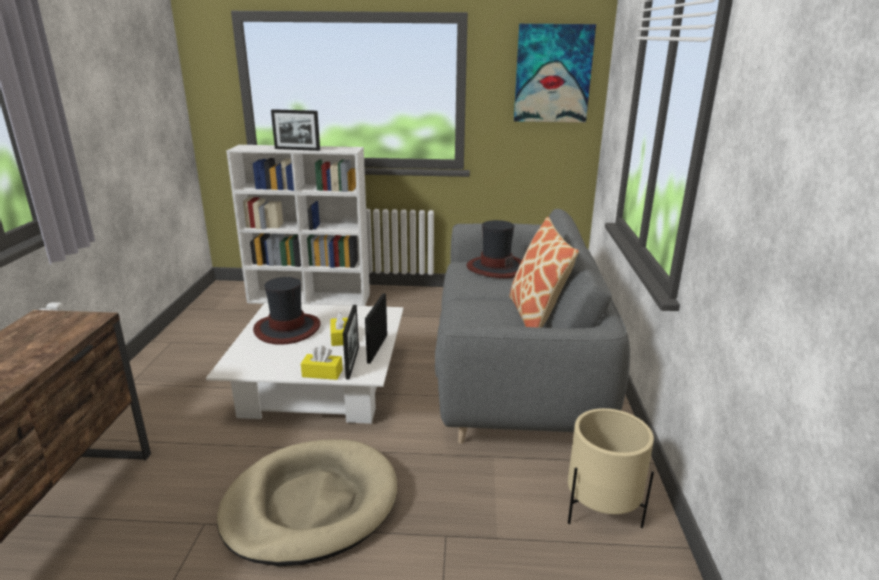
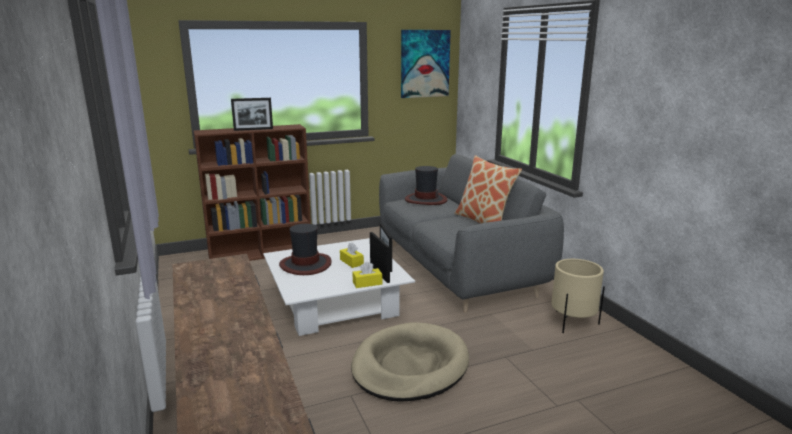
camera: 25 degrees left, 5 degrees down
(310, 298) = (262, 253): white bookcase -> brown bookcase

